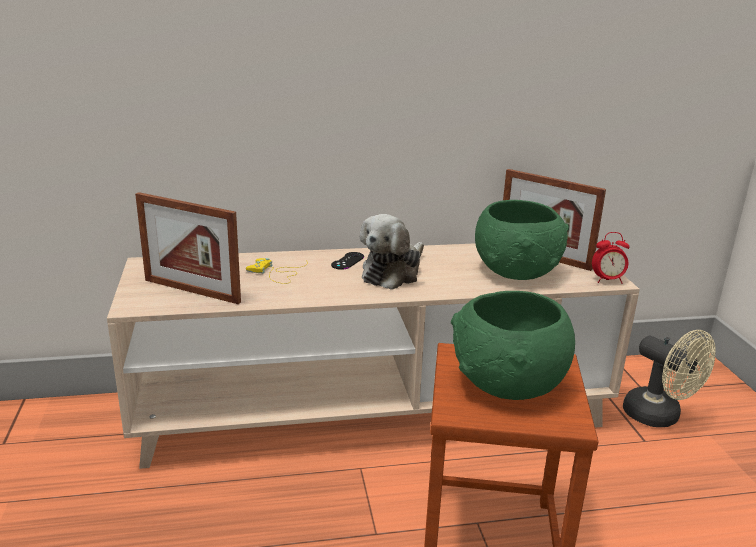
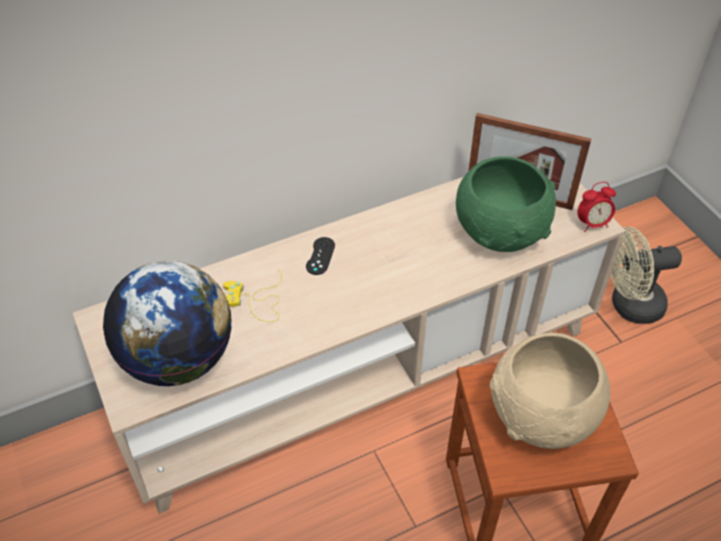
camera: 15 degrees left, 25 degrees up
(191, 291) = (179, 359): picture frame -> globe
(393, 273) = (376, 267): plush toy -> none
(507, 385) = (542, 418): green bowl -> beige bowl
(659, 417) = (629, 306): beige fan -> beige fan turned 135 degrees clockwise

